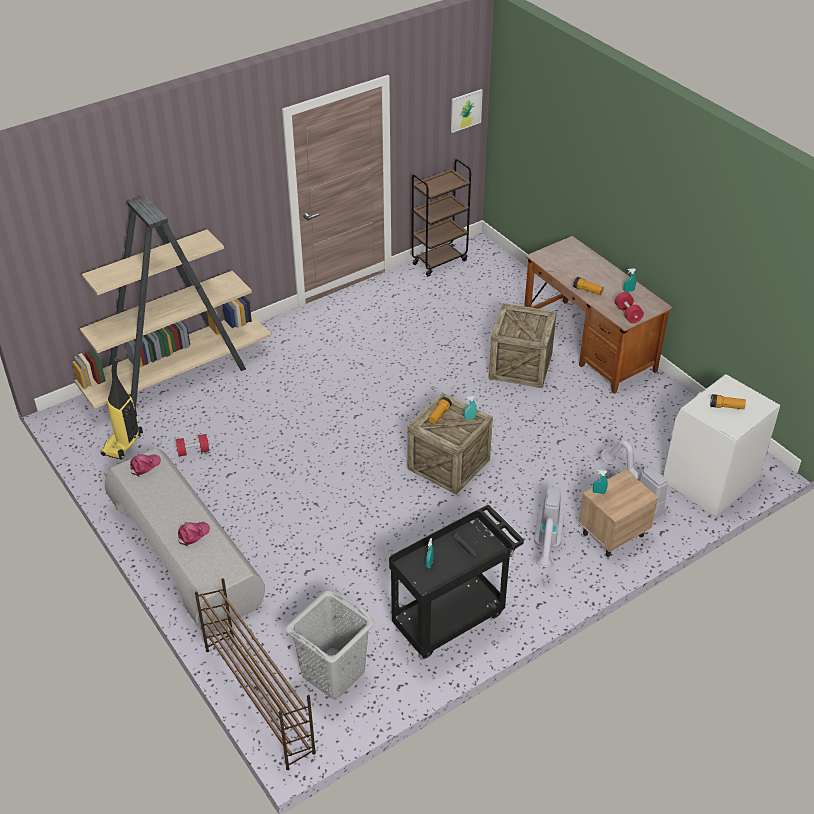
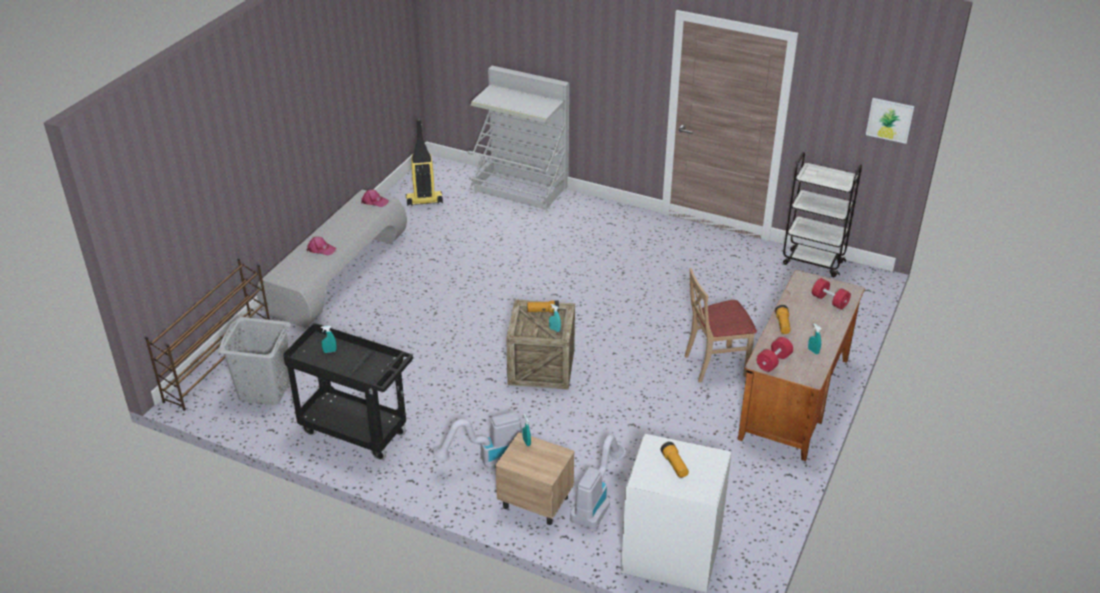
camera: 60 degrees right, 5 degrees down
(178, 377) = (518, 193): beige bookcase -> white shoe rack
(193, 451) = (443, 233): red dumbbell -> red dumbbell (829, 301)
(439, 262) = (813, 263): brown cart -> white cart
(520, 366) = (715, 364): crate -> beige chair

